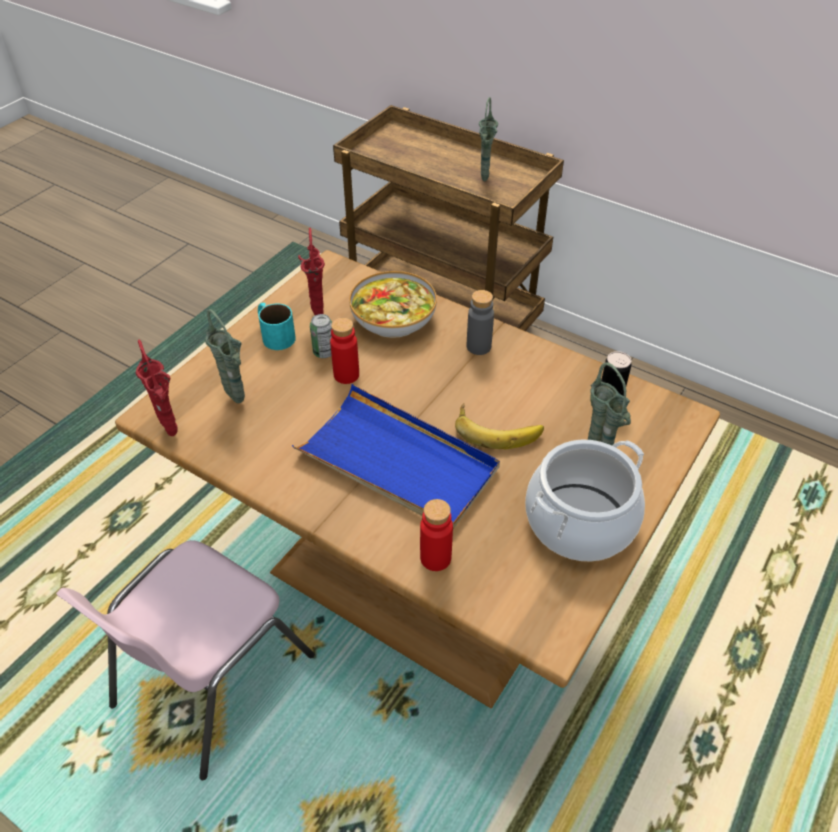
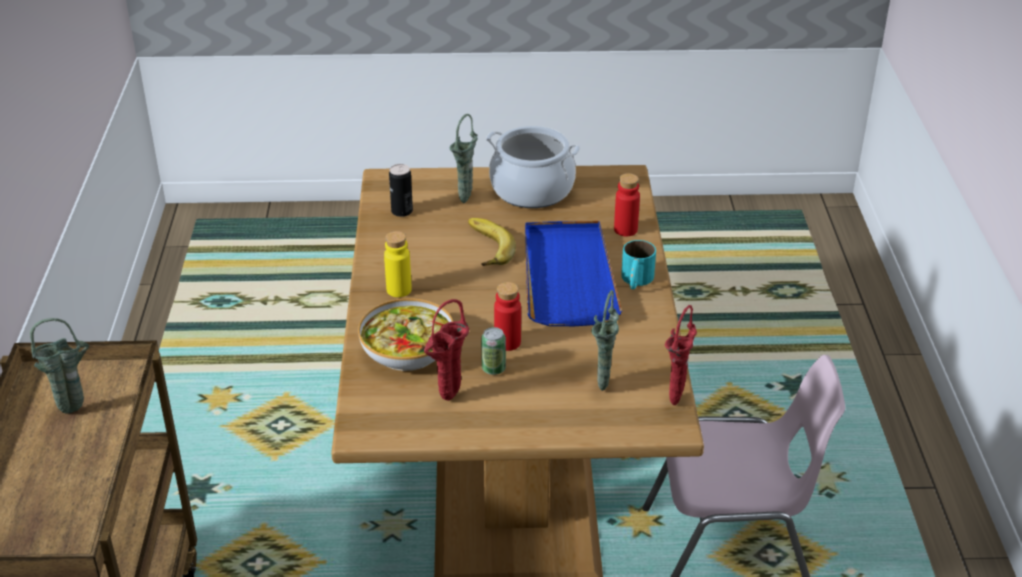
camera: 125 degrees left, 10 degrees down
(274, 334) = (502, 411): turquoise mug -> turquoise mug (636, 281)
(478, 346) = (399, 290): grey bottle -> yellow bottle

